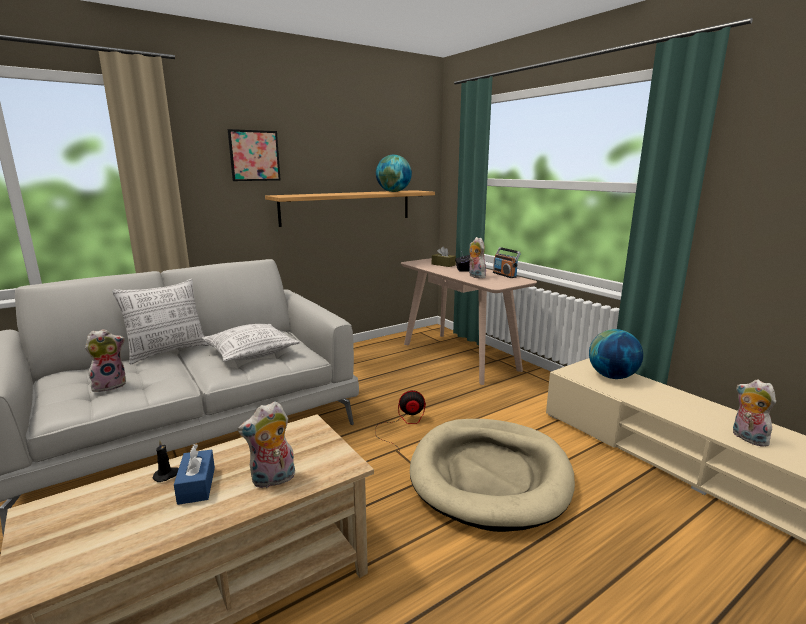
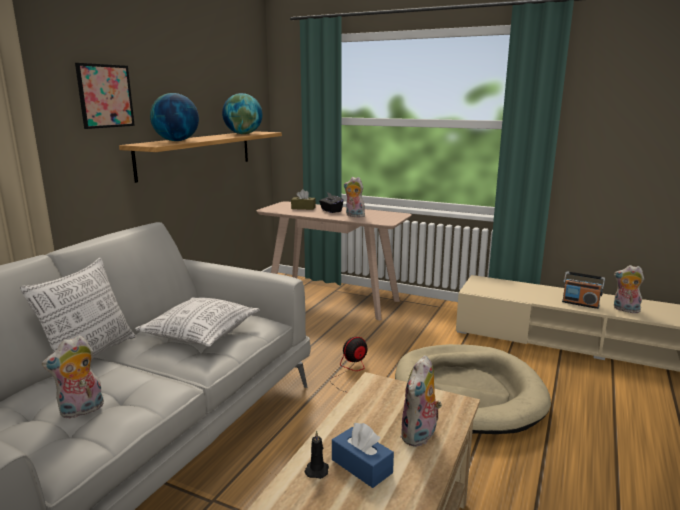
camera: 30 degrees left, 0 degrees up
(110, 385) = (81, 411): plush toy -> plush toy turned 150 degrees counterclockwise
(504, 275) = (375, 211): radio -> radio (580, 304)
(612, 376) = (503, 286): globe -> globe (176, 141)

